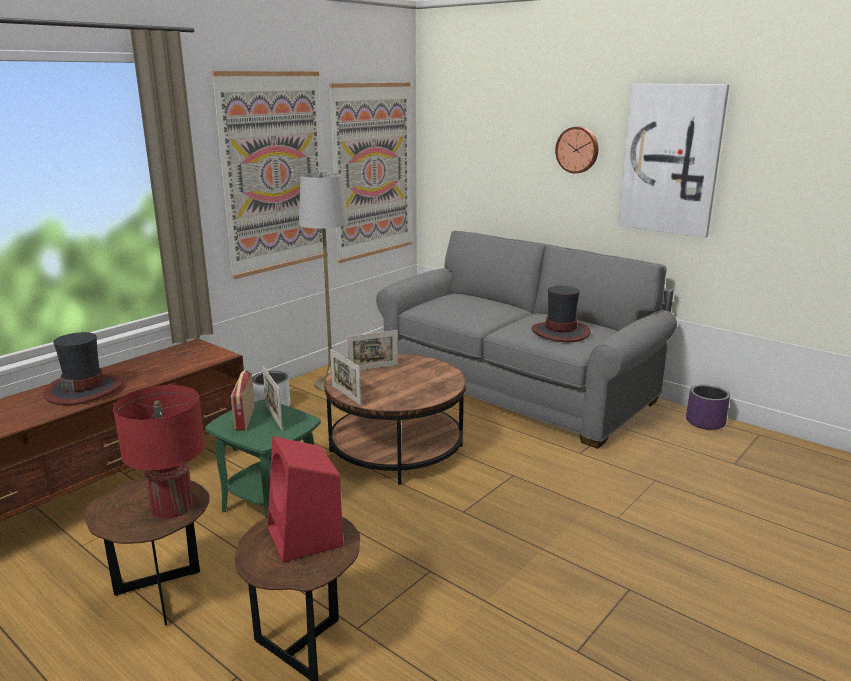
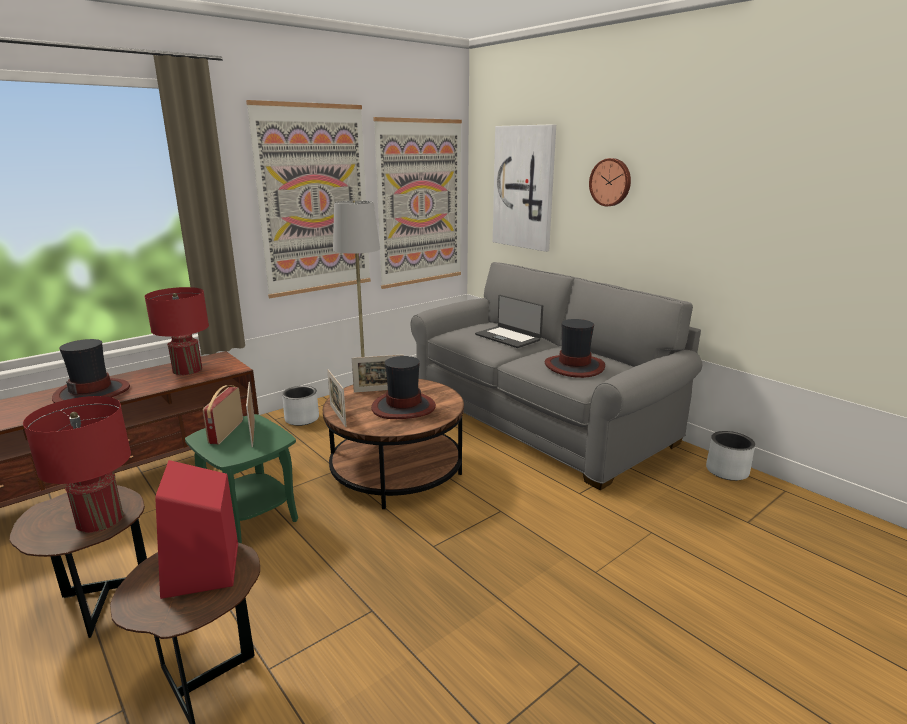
camera: 10 degrees right, 0 degrees up
(171, 360) = (187, 370): none -> red table lamp
(406, 382) = (403, 407): none -> hat
(483, 307) = (508, 337): none -> laptop
(671, 159) = (703, 191): picture -> picture (524, 187)
(705, 422) = (727, 471): purple planter -> grey planter

